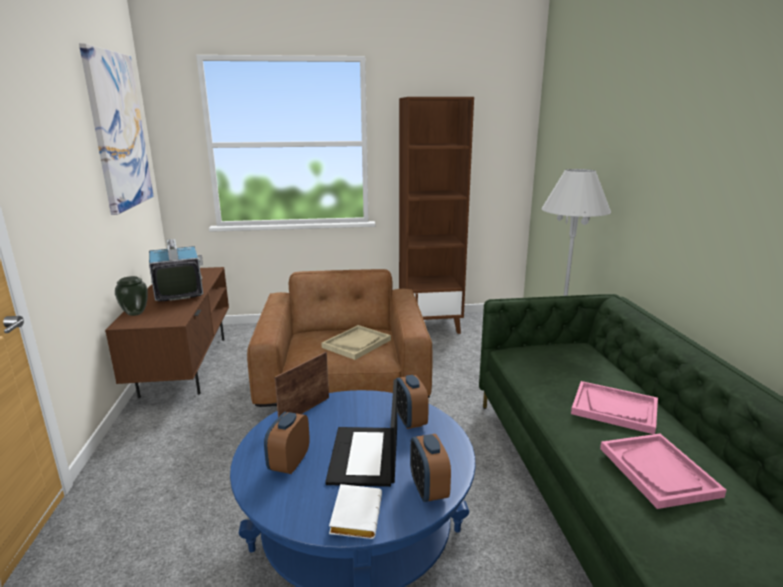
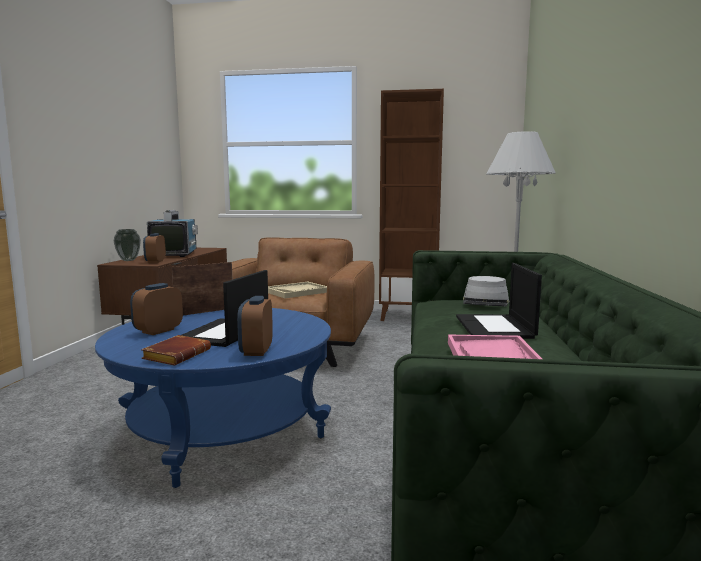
camera: 15 degrees right, 10 degrees down
(118, 131) = (144, 121): picture -> none
(354, 514) = (177, 355): white book -> brown book
(410, 420) = (288, 322): alarm clock -> alarm clock (155, 261)
(567, 356) = (485, 302): none -> grey hat
(614, 409) = (495, 327): pink tray -> laptop

